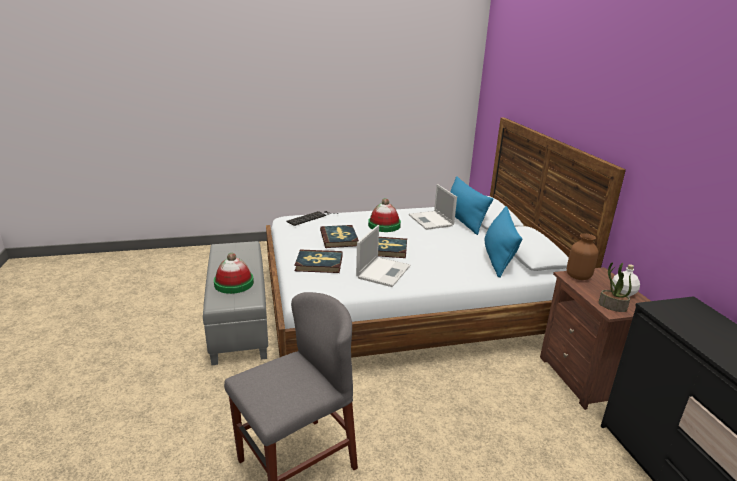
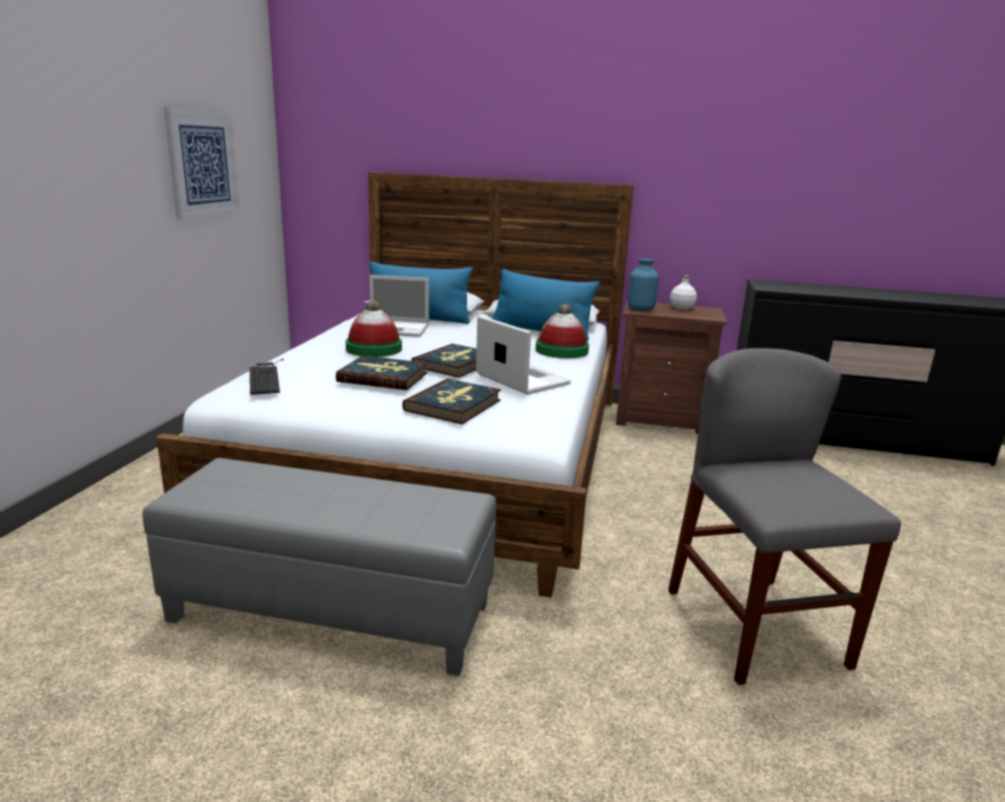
camera: 65 degrees left, 5 degrees down
(234, 283) = (382, 506): hat -> hat (561, 350)
(401, 103) = (202, 164): none -> picture
(578, 277) = (641, 310): brown vase -> blue vase
(612, 306) = (705, 315): potted plant -> none

